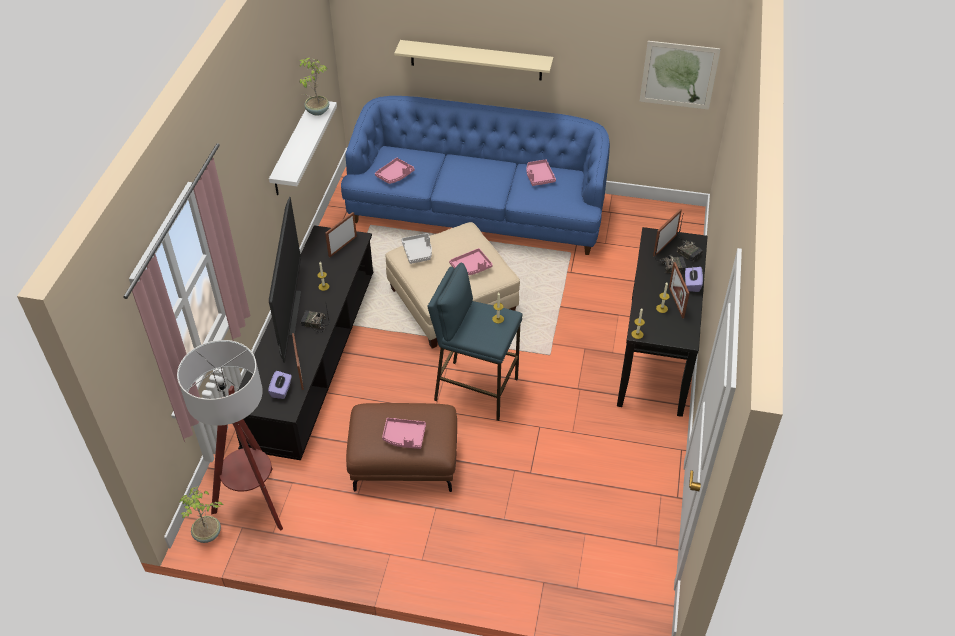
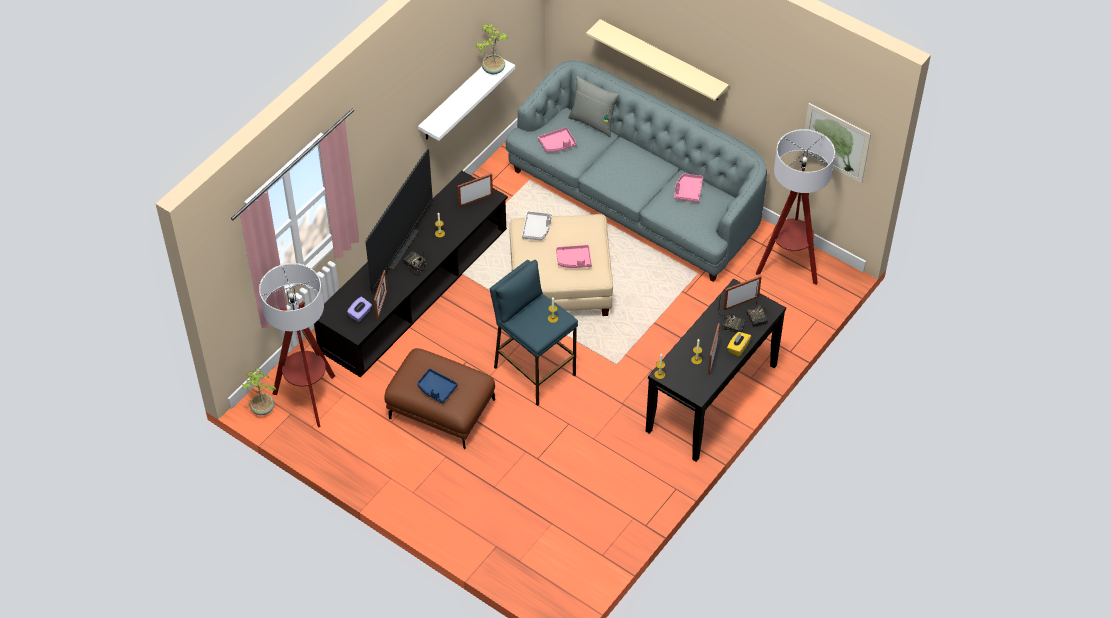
camera: 25 degrees right, 5 degrees up
(404, 437) = (436, 389): pink tray -> blue tray
(416, 149) = (592, 123): none -> grey pillow
(477, 211) = (636, 200): blue sofa -> grey sofa
(643, 221) = (789, 265): none -> floor lamp
(692, 284) = (738, 348): purple tissue box -> yellow tissue box

